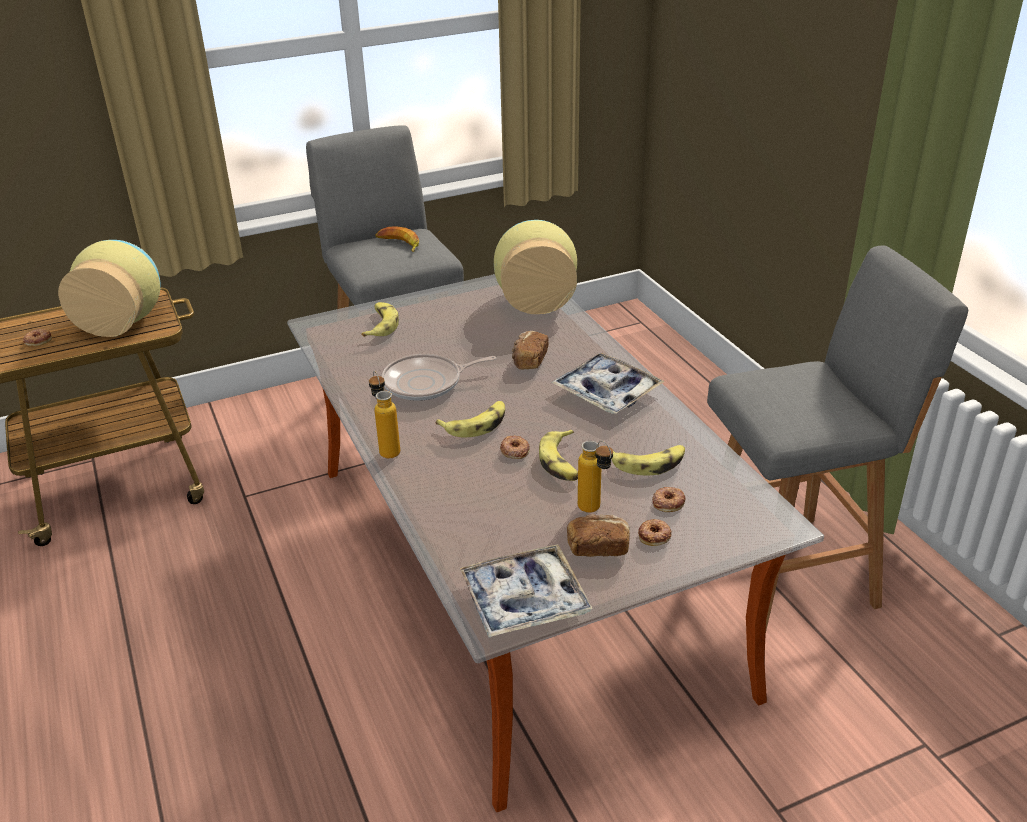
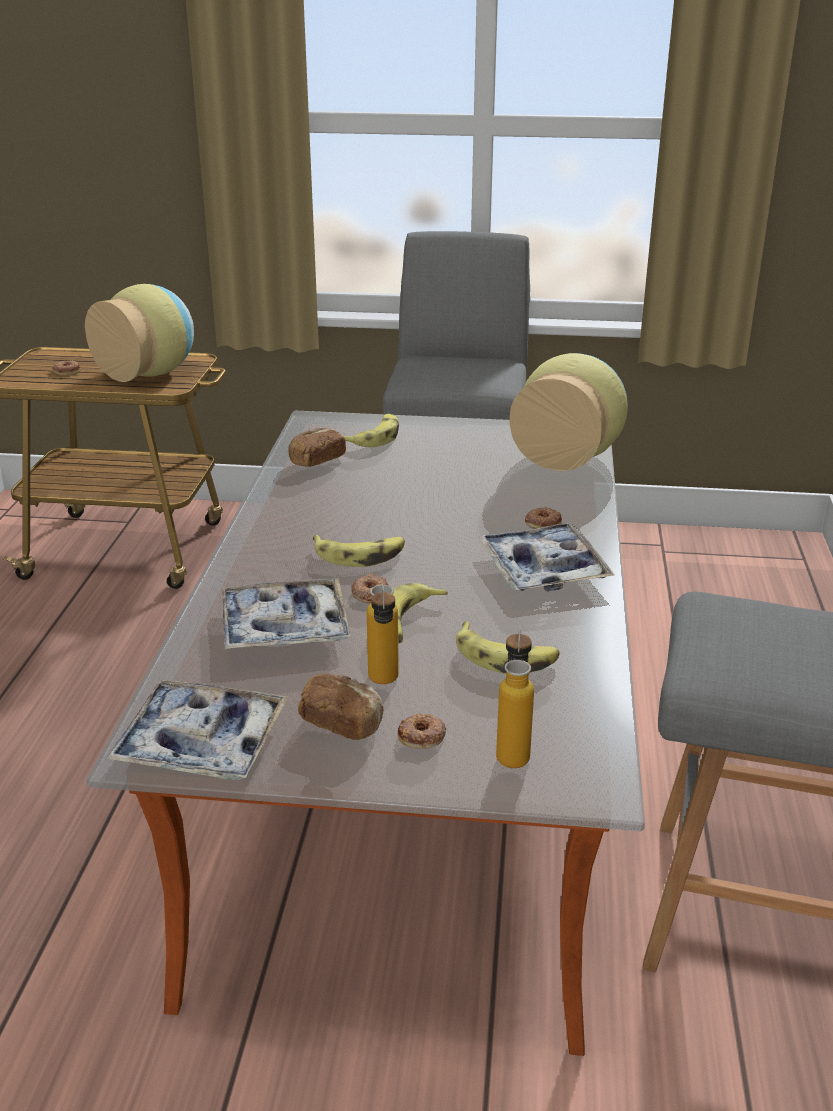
camera: 30 degrees right, 5 degrees down
(387, 448) = (245, 548): bottle -> bottle (513, 750)
(398, 244) = (468, 366): banana -> none
(426, 383) = (357, 501): frying pan -> none
(485, 497) = (284, 627): none -> tray
(529, 360) = (491, 512): bread -> bread (316, 460)
(668, 502) = (480, 707): donut -> donut (543, 522)

